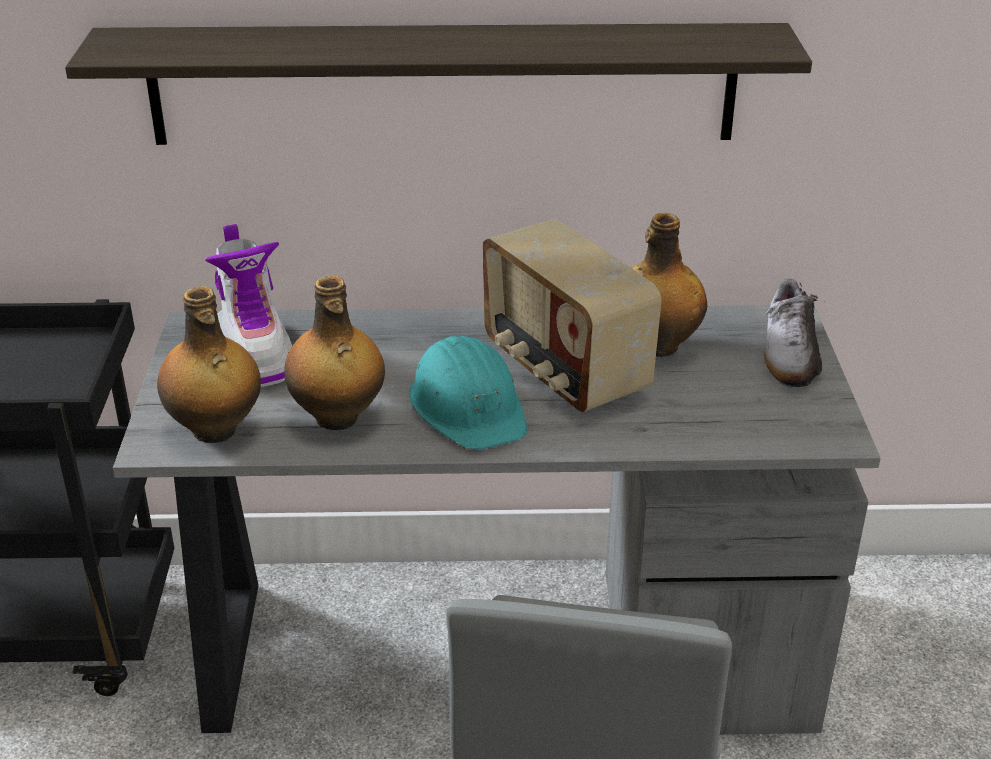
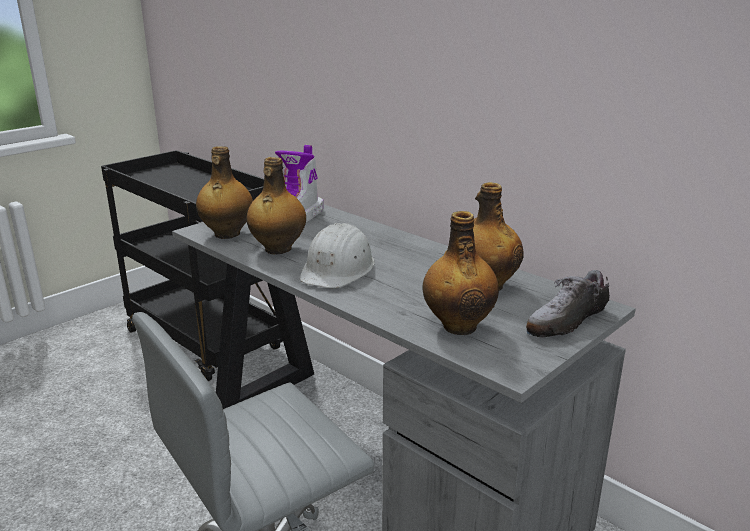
camera: 45 degrees right, 10 degrees down
(443, 84) = (420, 82): shelf -> none
(468, 407) = (338, 269): turquoise hard hat -> white hard hat
(563, 369) = (414, 274): radio -> none
(716, 413) = (458, 326): none -> bottle

